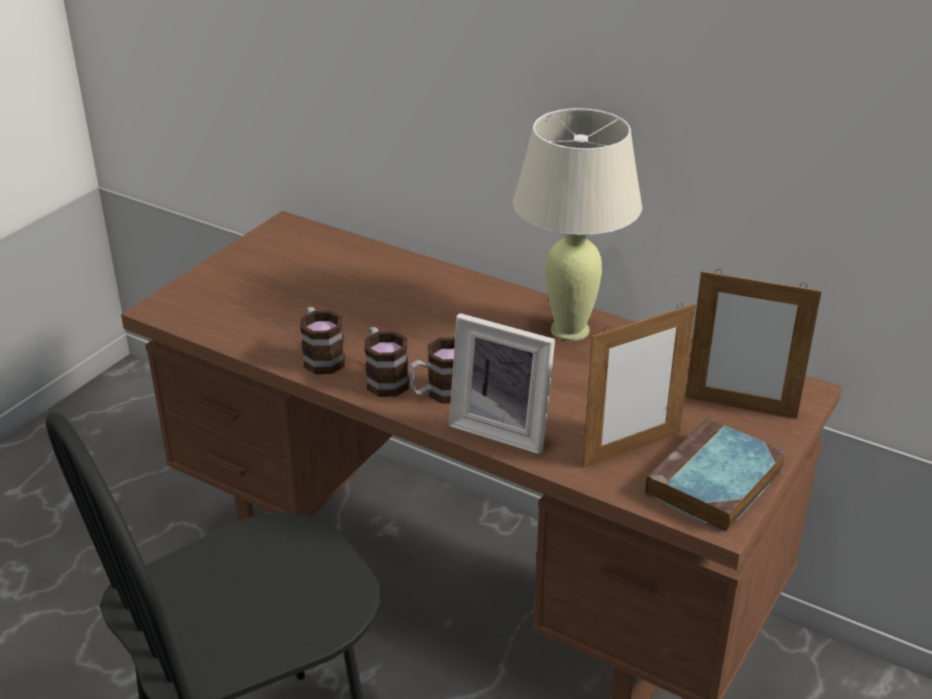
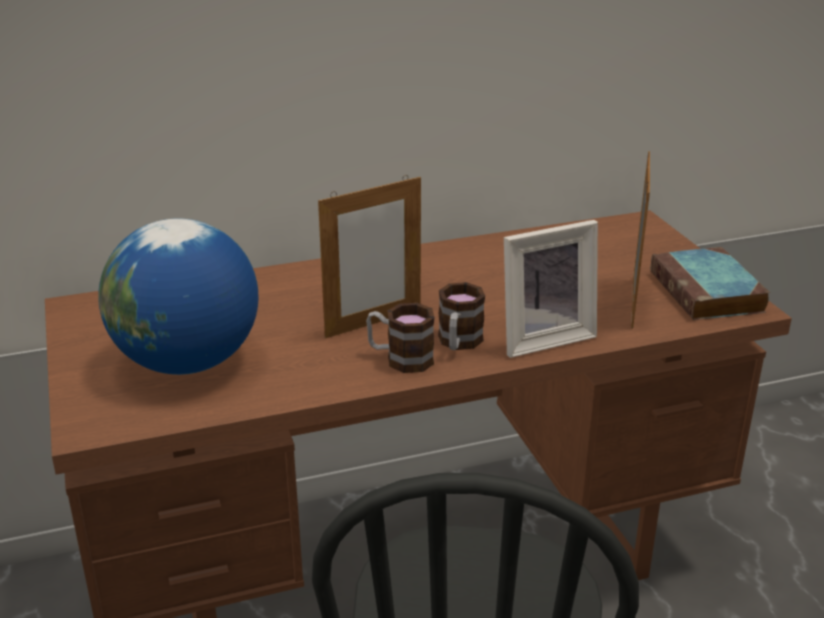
camera: 50 degrees left, 5 degrees down
(272, 300) = (187, 362): none -> globe
(321, 357) = (321, 374): mug -> none
(570, 330) = (452, 260): beige table lamp -> none
(740, 407) = (632, 247): picture frame -> picture frame (373, 323)

